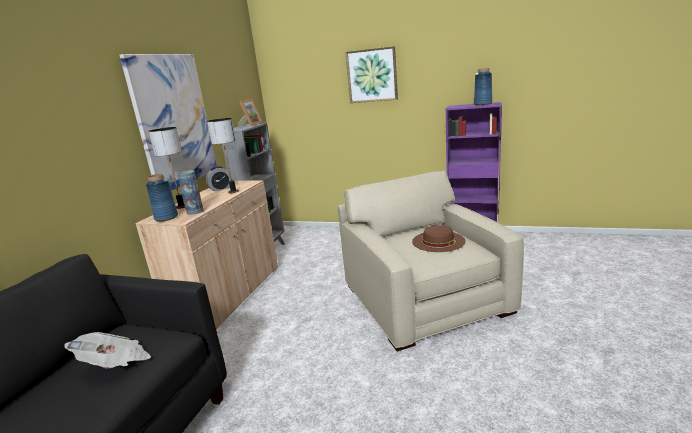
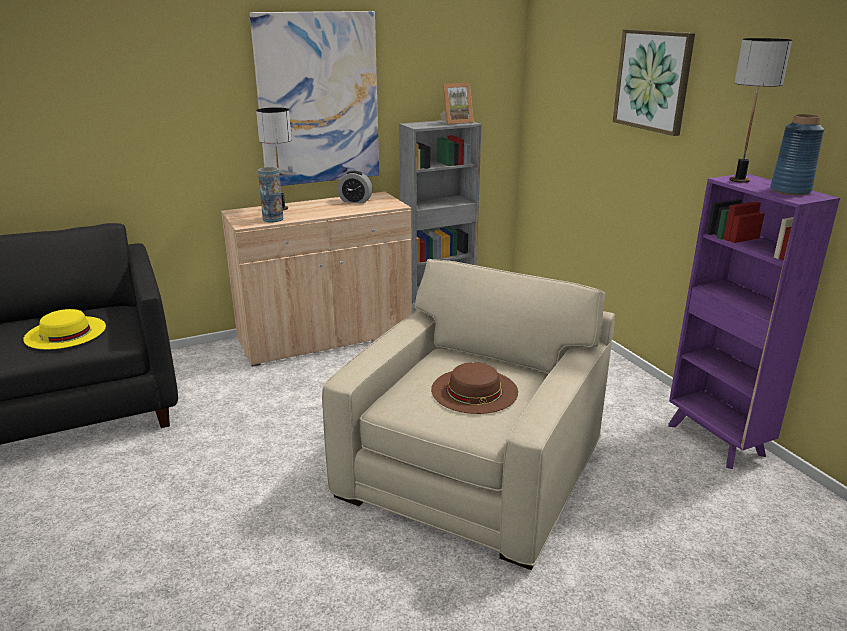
camera: 45 degrees right, 5 degrees up
(116, 364) = (65, 332): newspaper -> yellow hat
(166, 217) = (245, 215): blue vase -> none
(233, 192) = (351, 210): table lamp -> table lamp (739, 180)

